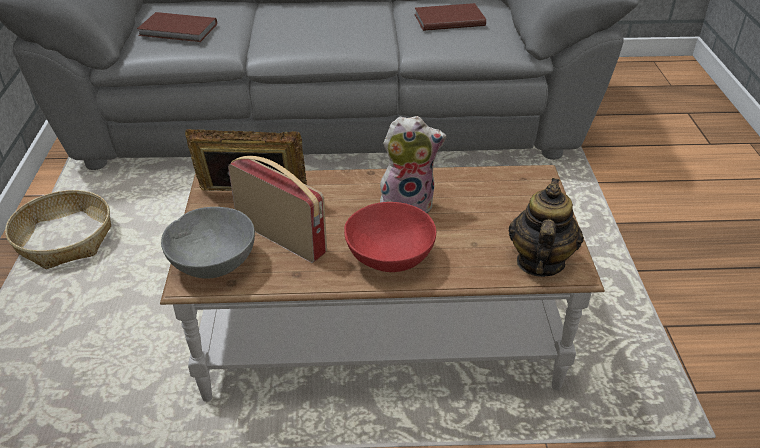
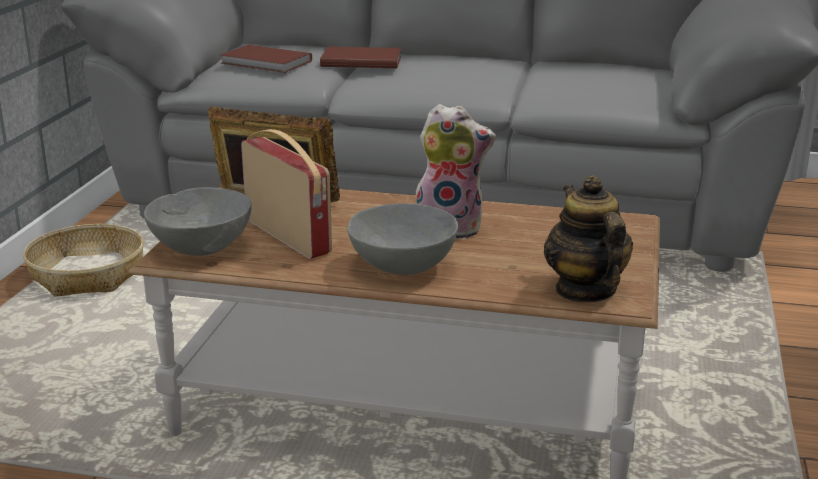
camera: 15 degrees right, 15 degrees down
(390, 258) = (402, 266): red bowl -> grey bowl
(448, 19) = (589, 79): brown book -> brown book (360, 61)
(539, 262) = (584, 290): teapot -> teapot turned 45 degrees counterclockwise

